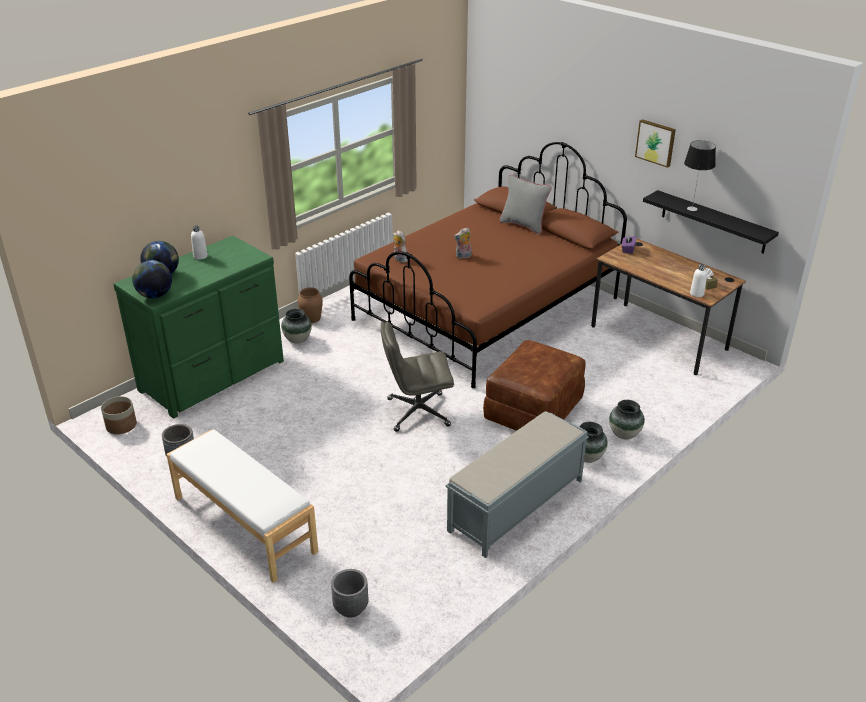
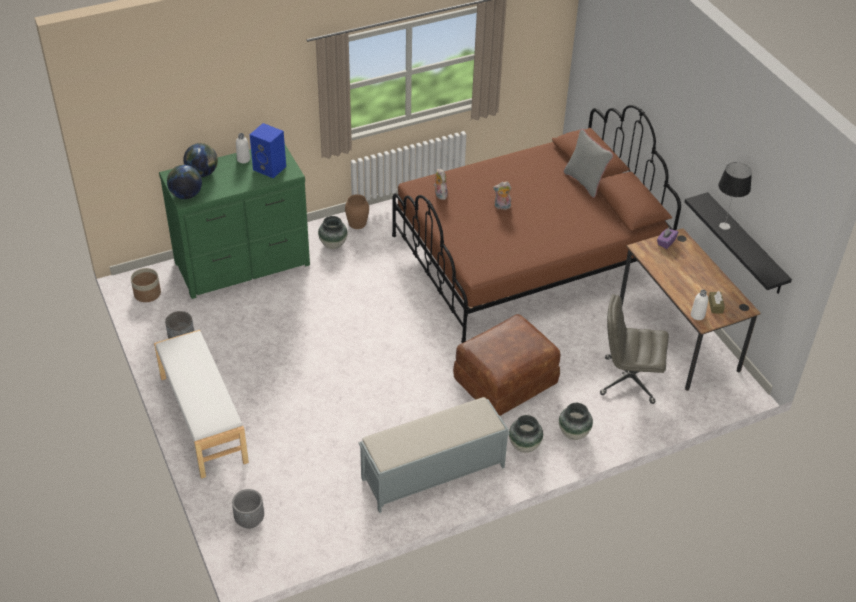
camera: 20 degrees right, 10 degrees up
(233, 257) = (270, 168): none -> blue speaker
(417, 412) = (399, 354): grey office chair -> grey office chair (628, 380)
(656, 142) = (711, 146): picture -> none

